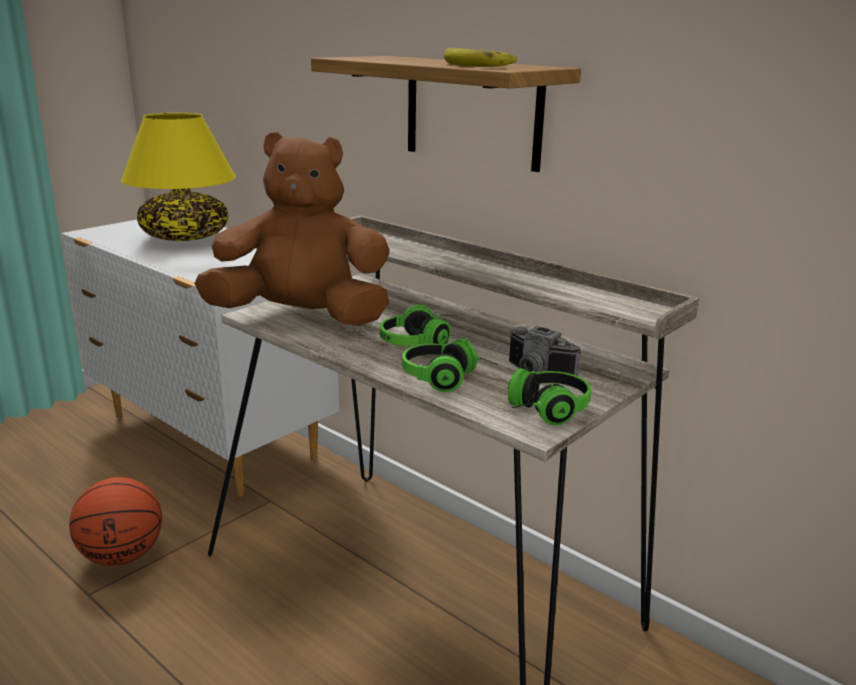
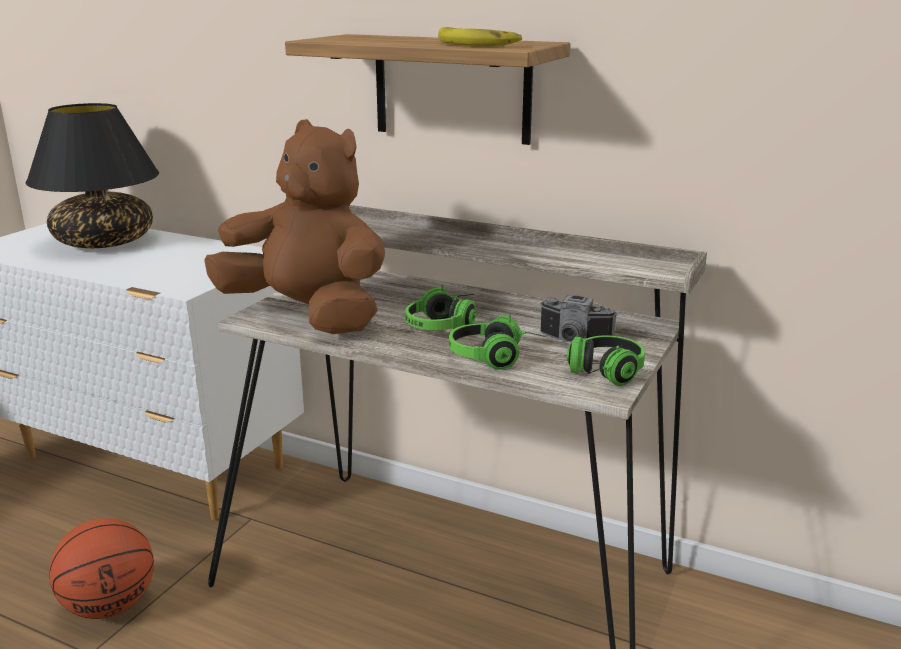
camera: 15 degrees left, 0 degrees up
(184, 236) = (103, 242): yellow table lamp -> black table lamp
(302, 318) = (307, 315): brown plush toy -> brown plush toy turned 45 degrees clockwise

